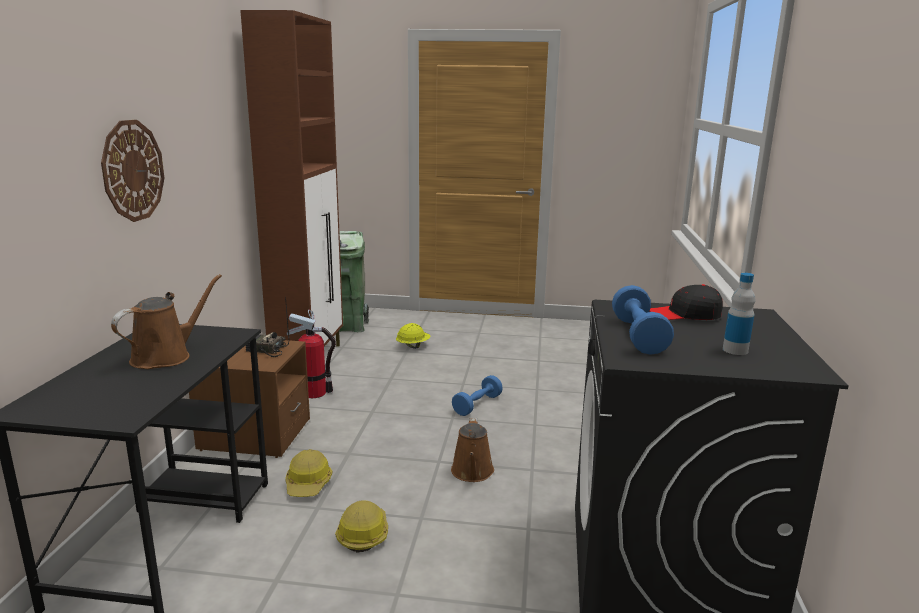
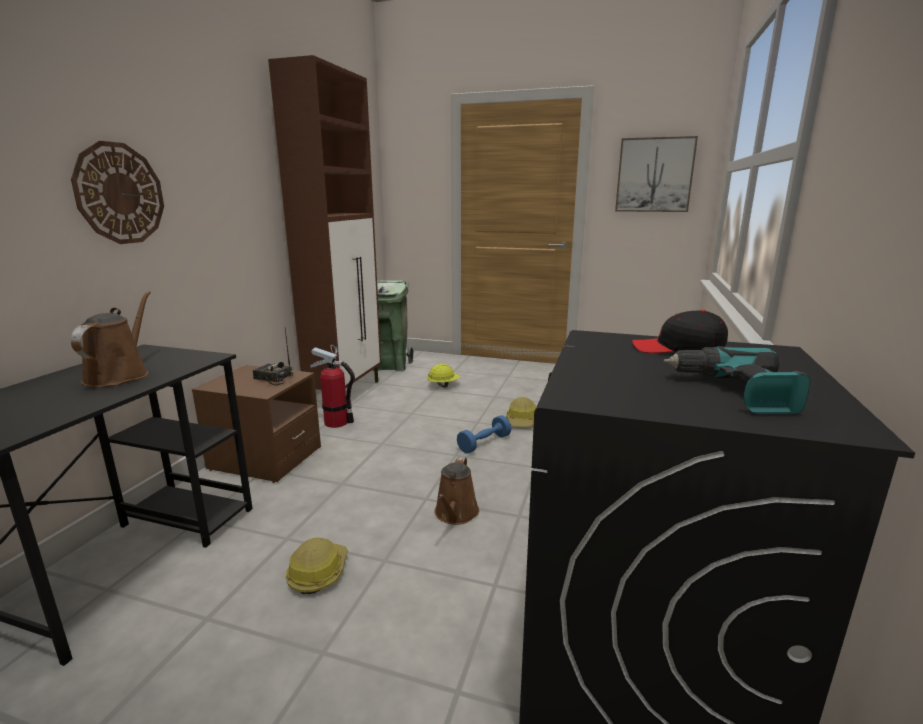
camera: 10 degrees right, 0 degrees up
(166, 356) = (120, 375): brown watering can -> brown watering can turned 45 degrees counterclockwise
(308, 484) = (290, 512): hard hat -> hard hat (522, 421)
(622, 122) = (654, 175): none -> picture
(638, 336) = (605, 369): blue dumbbell -> none
(735, 350) = (734, 392): bottle -> power drill

